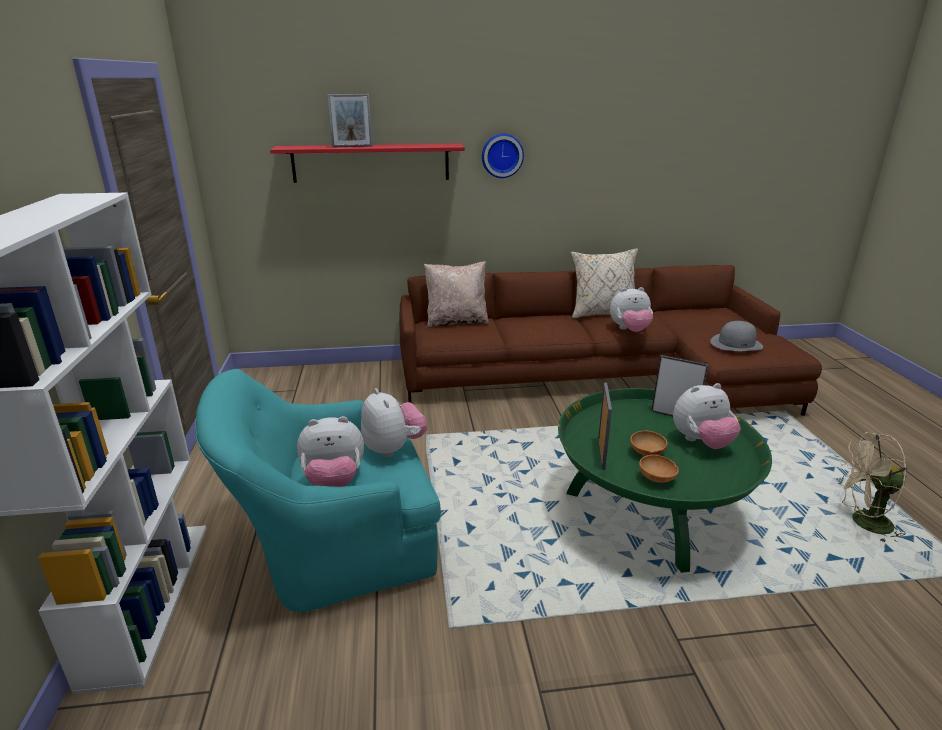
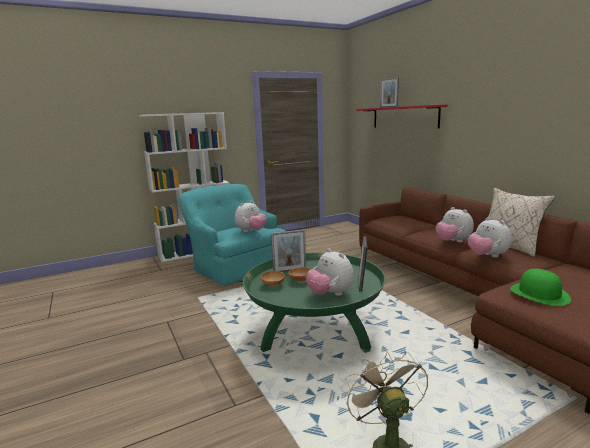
camera: 70 degrees right, 10 degrees down
(334, 482) = (222, 230): plush toy -> plush toy (453, 241)
(456, 321) = (410, 219): beige pillow -> none
(502, 155) = (471, 112): wall clock -> none
(736, 343) = (539, 294): grey hat -> green hat

